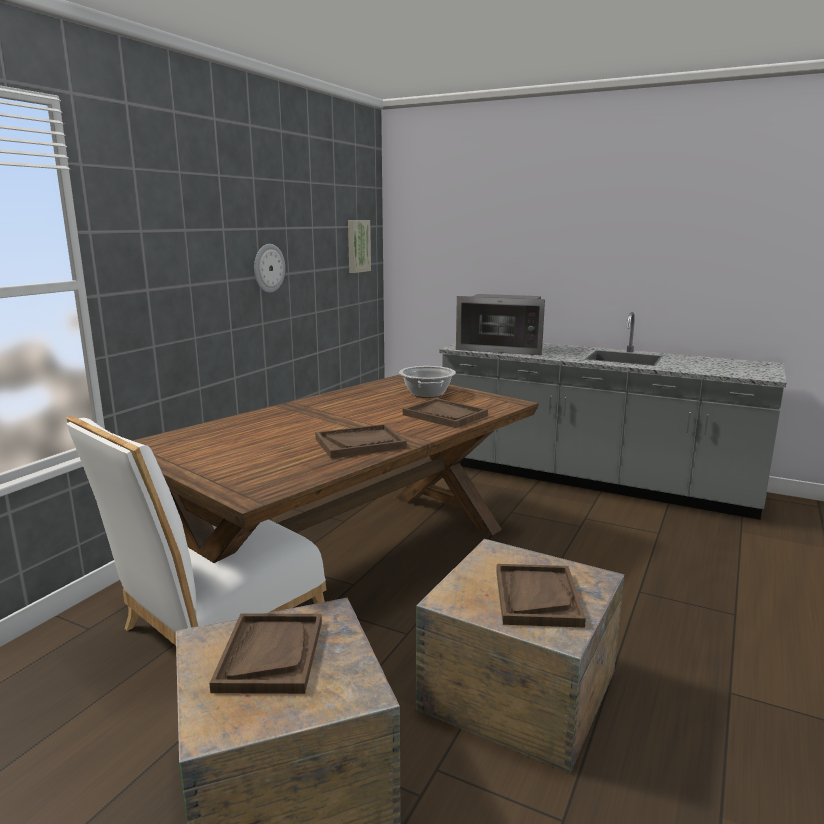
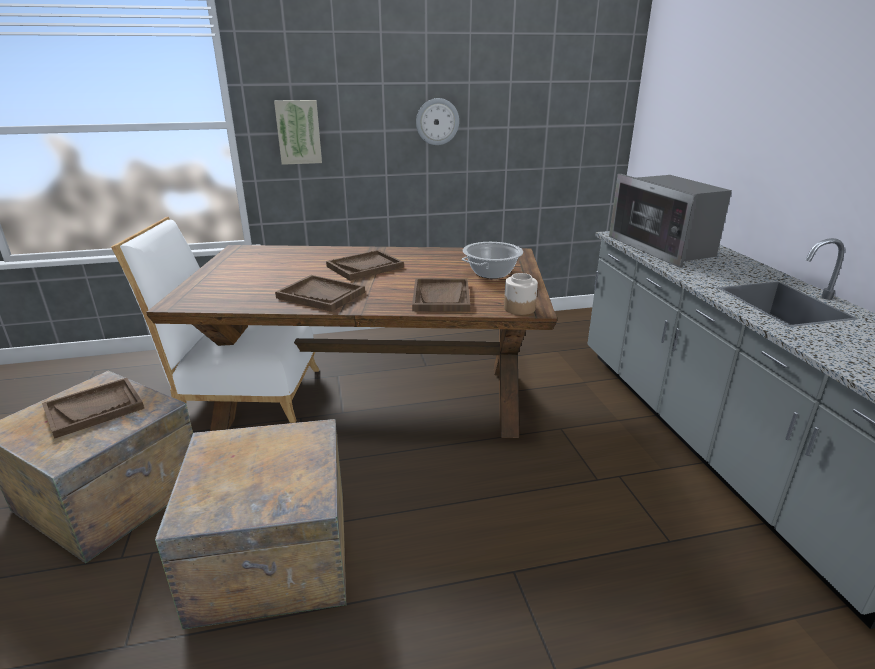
camera: 50 degrees right, 10 degrees up
(357, 246) = (584, 103): picture -> picture (298, 132)
(507, 405) = (520, 308): none -> jar
(537, 597) = (247, 481): brown tray -> brown tray (365, 267)

